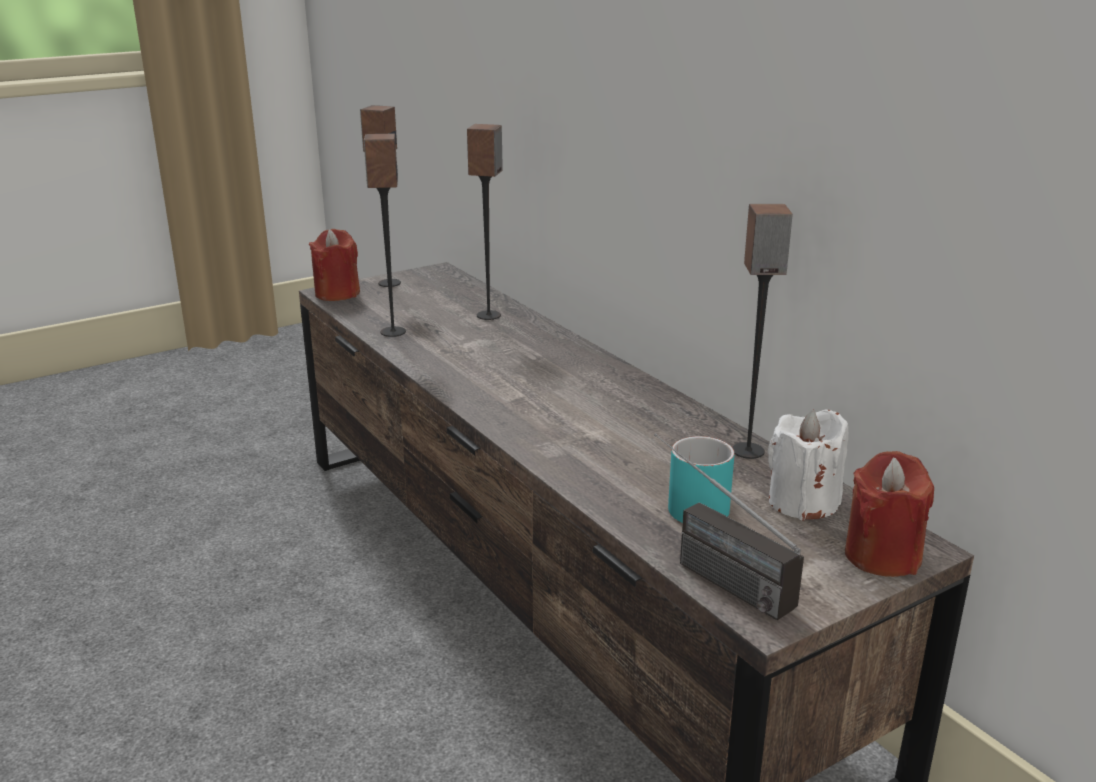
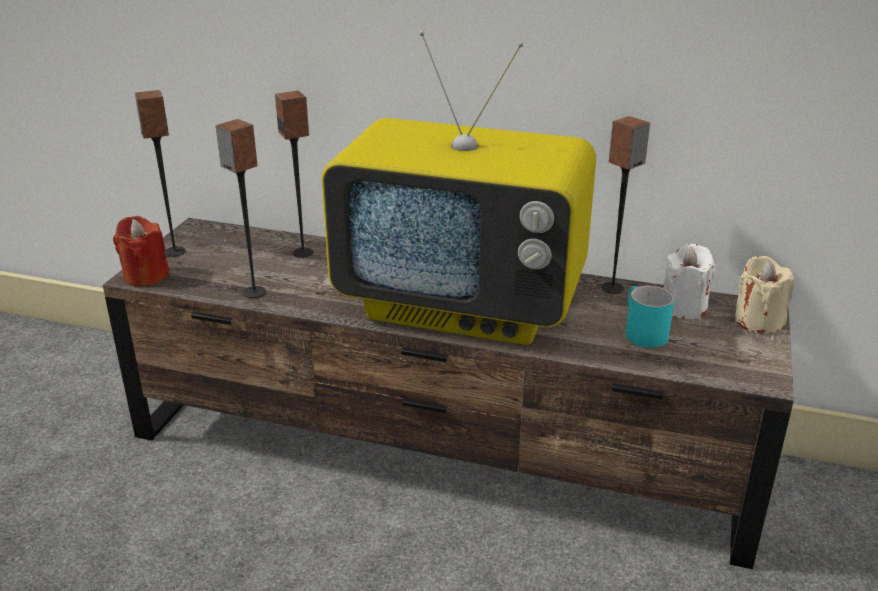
camera: 40 degrees left, 5 degrees up
(552, 407) = (464, 306): none -> television
(708, 571) = (705, 369): radio -> none
(882, 556) = (758, 321): red candle -> beige candle

